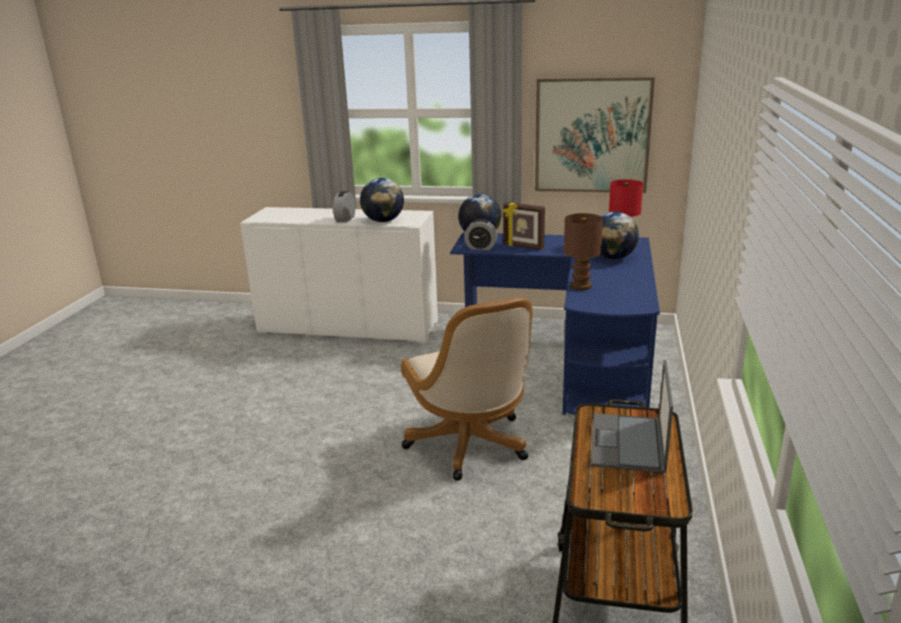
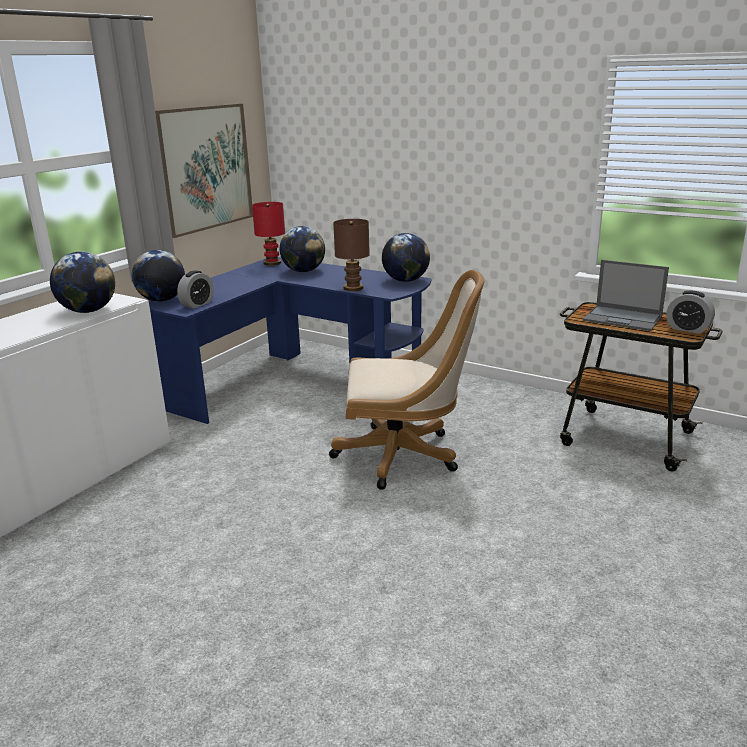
camera: 70 degrees left, 0 degrees up
(345, 219) = (35, 327): alarm clock -> alarm clock (688, 329)
(523, 247) = (224, 291): picture frame -> none
(633, 302) = (405, 280): none -> globe

